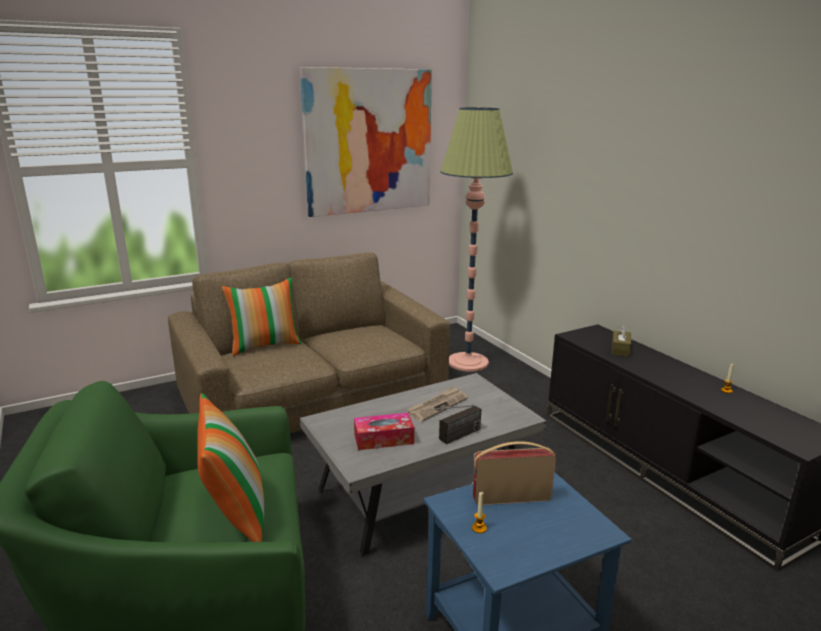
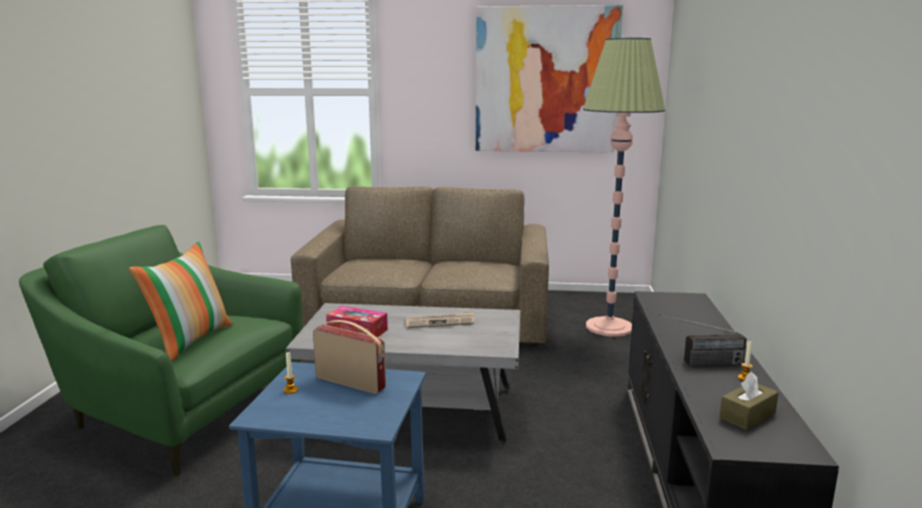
camera: 35 degrees right, 5 degrees down
(265, 345) = (391, 258): pillow -> none
(451, 439) = (408, 345): radio -> radio (699, 363)
(620, 349) = (684, 317): brown tissue box -> brown tissue box (747, 415)

